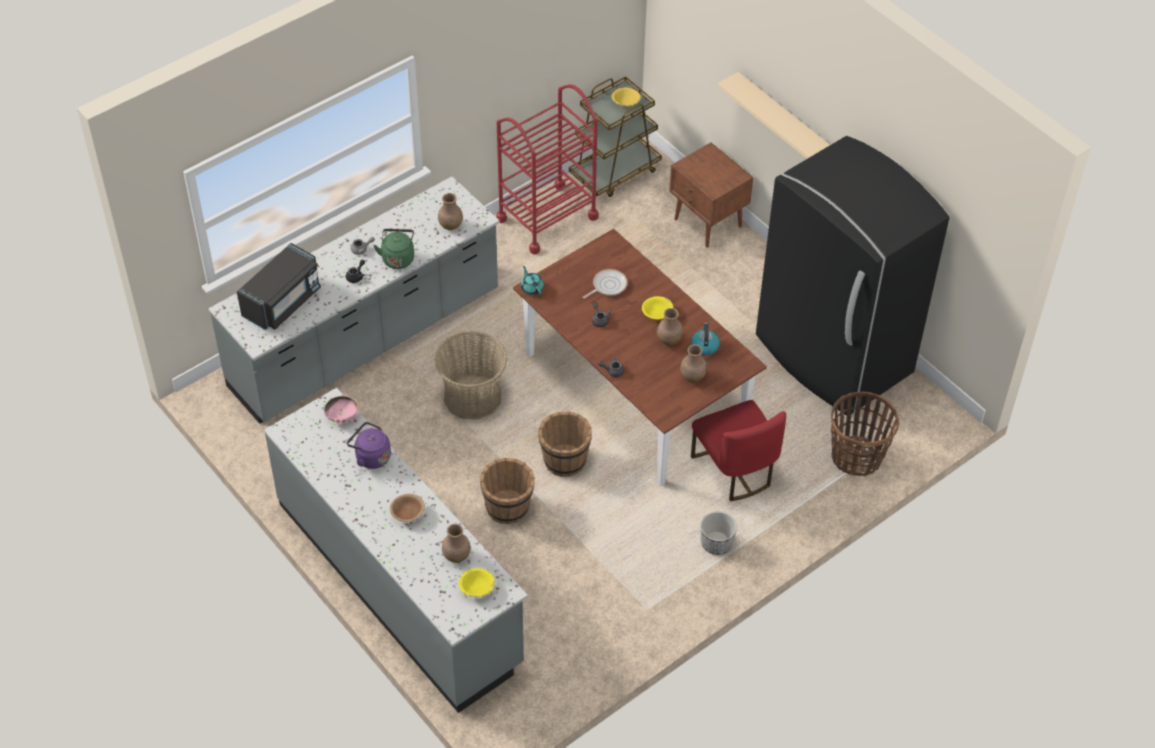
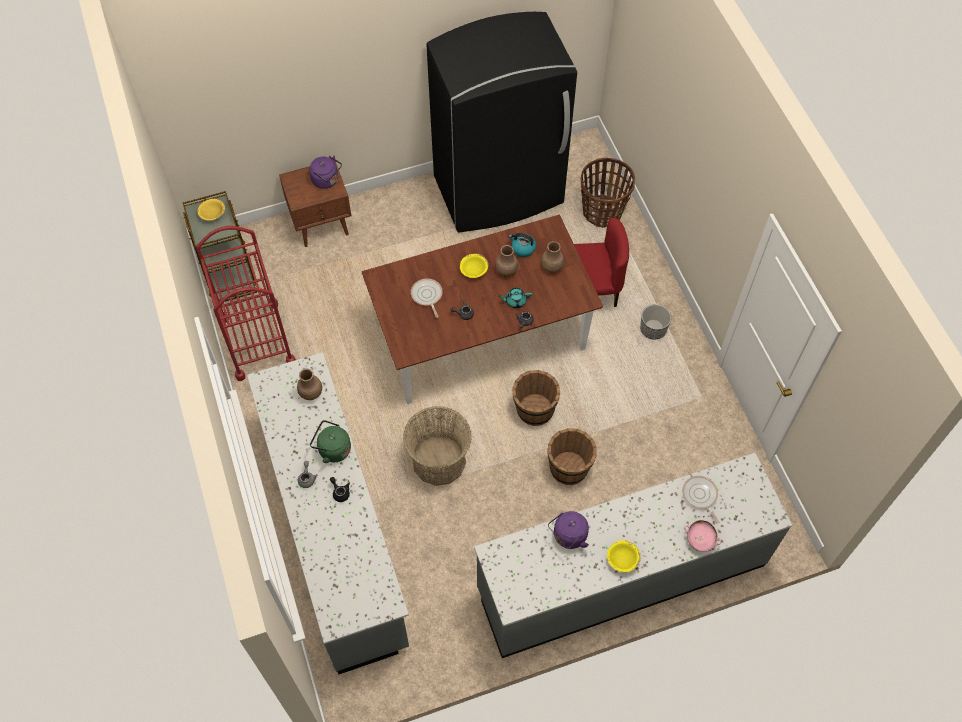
camera: 70 degrees left, 10 degrees up
(282, 302) = (345, 568): black microwave -> none
(342, 416) = (511, 549): pink bowl -> pink bowl (700, 539)
(407, 513) = (642, 523): brown bowl -> none
(456, 555) = (700, 496): brown vase -> frying pan
(477, 588) = (739, 489): yellow bowl -> yellow bowl (622, 559)
(532, 288) = (405, 354): turquoise teapot -> turquoise teapot (515, 301)
(723, 179) = (327, 180): none -> purple kettle
(783, 120) = (348, 91): beige shelf -> none

